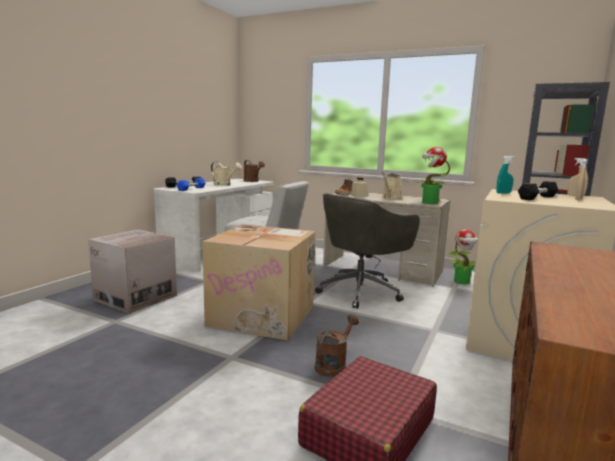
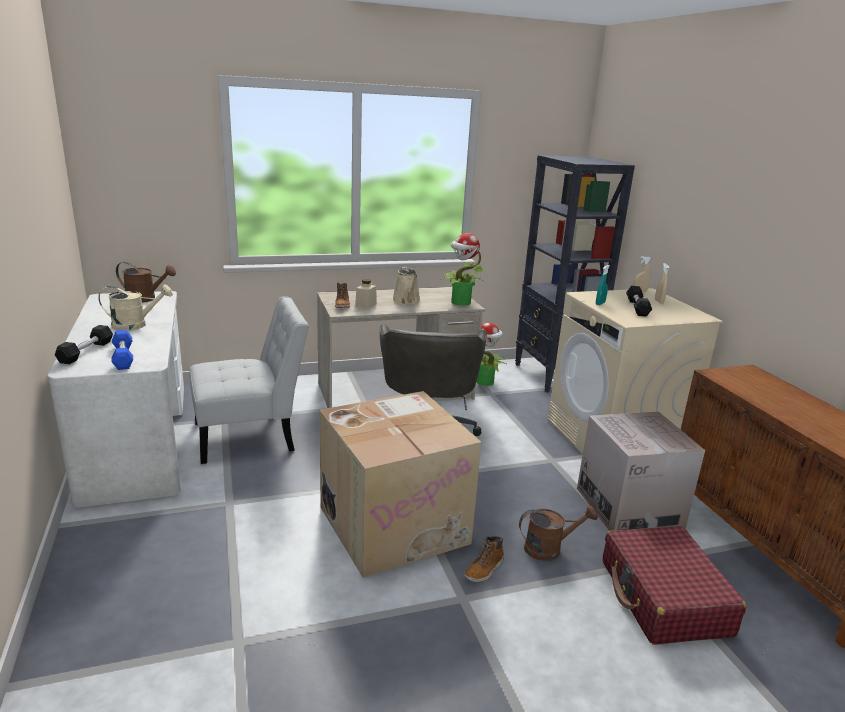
camera: 45 degrees left, 10 degrees up
(135, 298) = (183, 588): cardboard box -> cardboard box (628, 507)
(271, 353) = (484, 569): none -> boot
(333, 365) = (549, 548): brown watering can -> brown watering can turned 90 degrees clockwise

